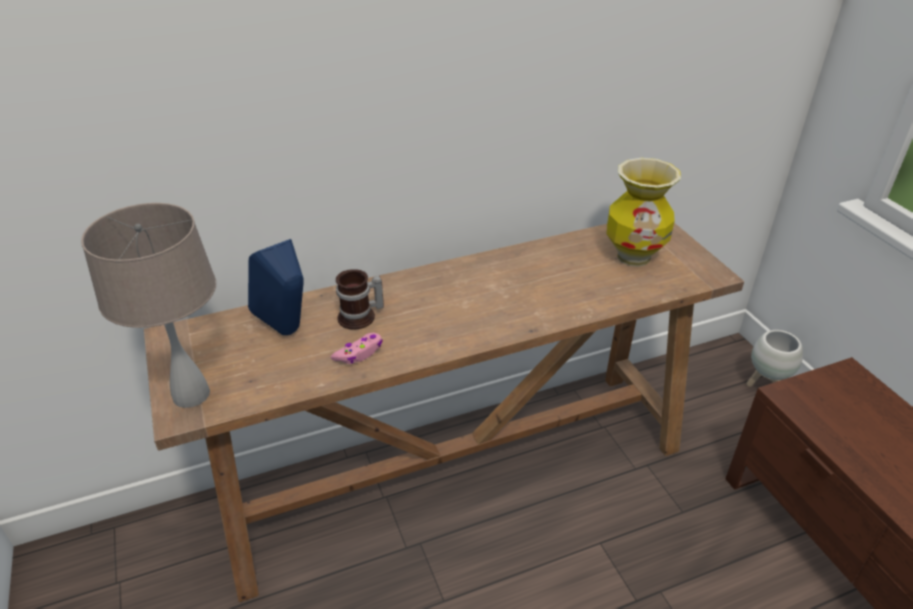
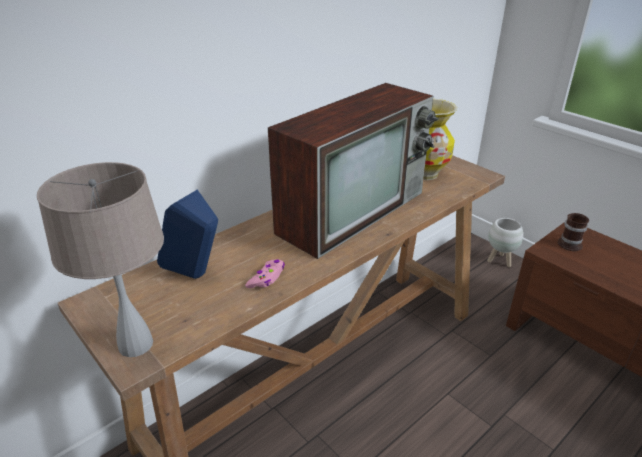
camera: 20 degrees left, 5 degrees down
(360, 317) = (251, 252): mug -> mug (572, 244)
(508, 289) = (353, 210): none -> television

